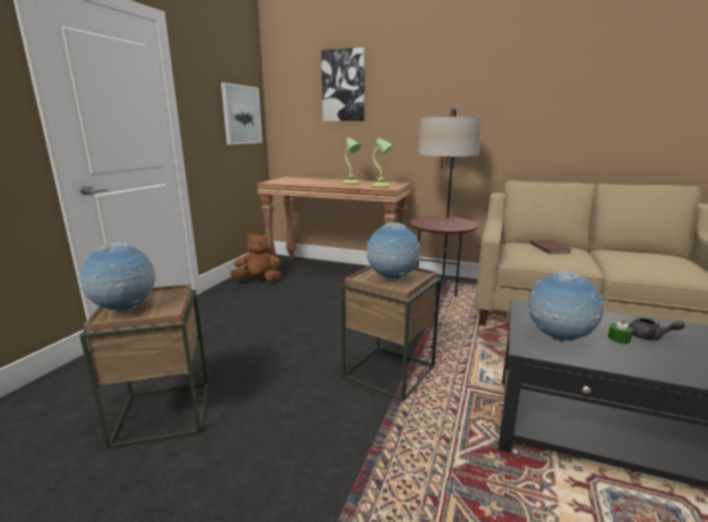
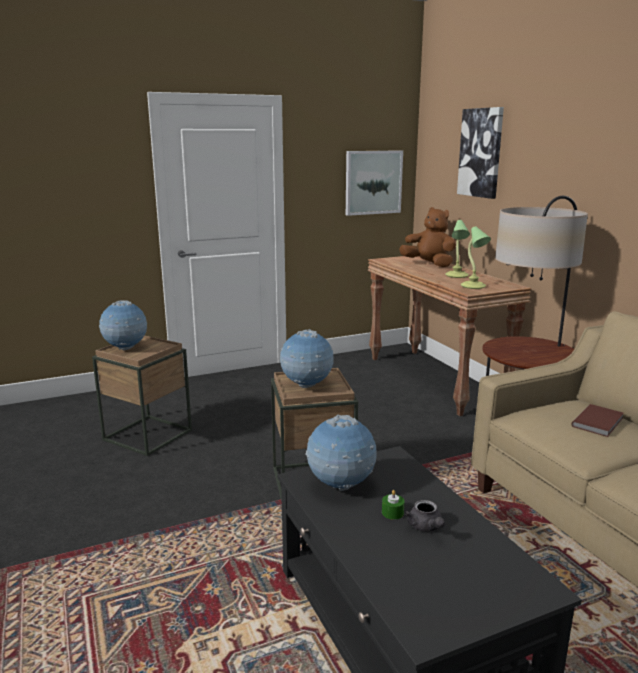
camera: 45 degrees right, 0 degrees up
(258, 280) = (347, 365): brown plush toy -> brown plush toy (429, 264)

